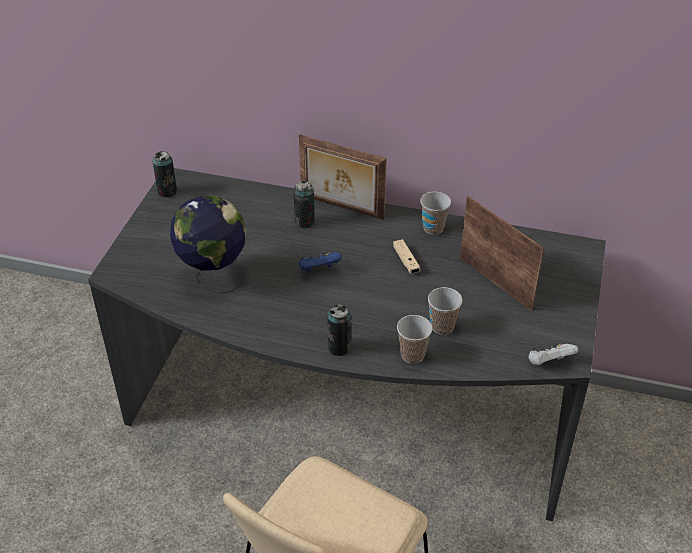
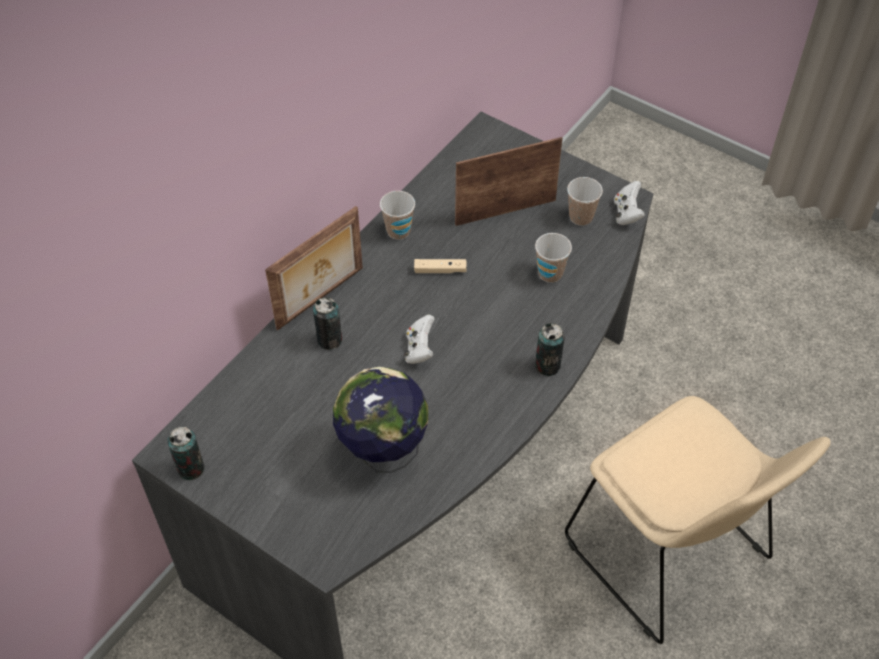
camera: 70 degrees left, 10 degrees up
(319, 270) = (419, 349): blue game controller -> white game controller
(412, 355) = (580, 309): cup -> cup (581, 217)

